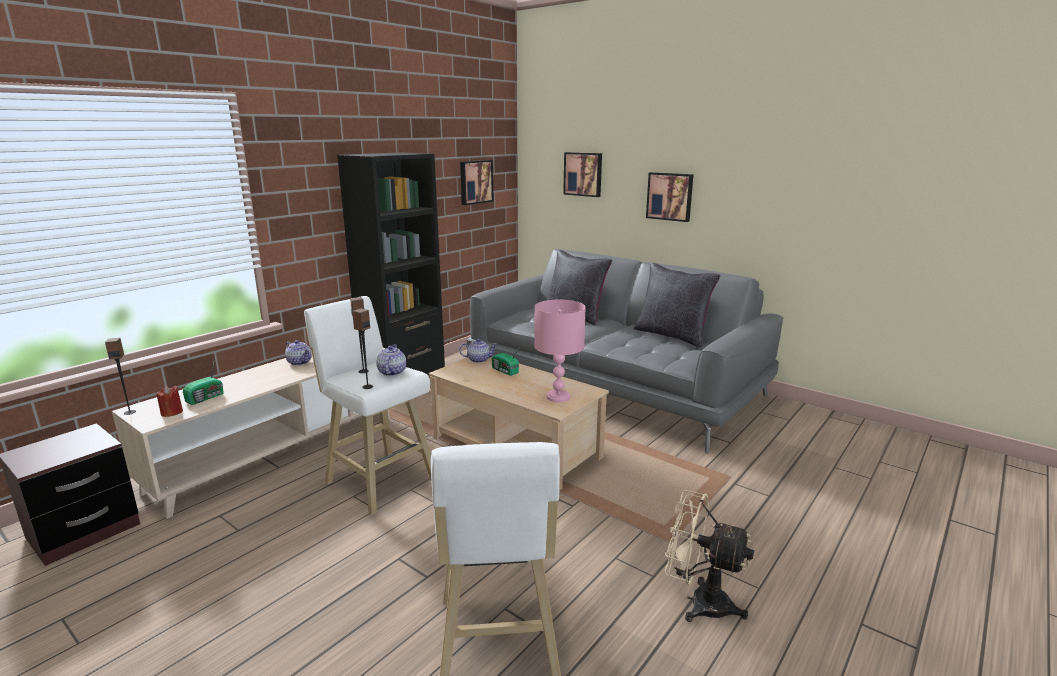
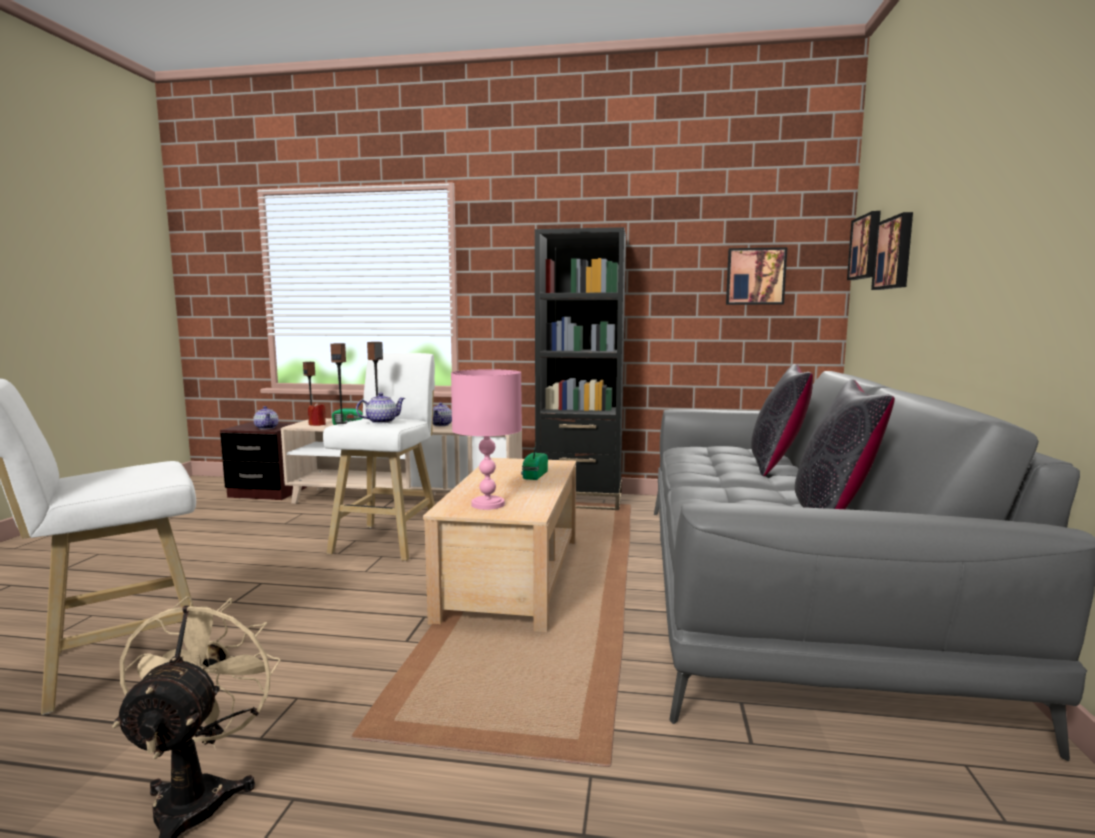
camera: 60 degrees right, 10 degrees down
(478, 360) = (549, 463): teapot -> teapot (267, 428)
(670, 196) = (974, 267): picture -> picture (866, 247)

